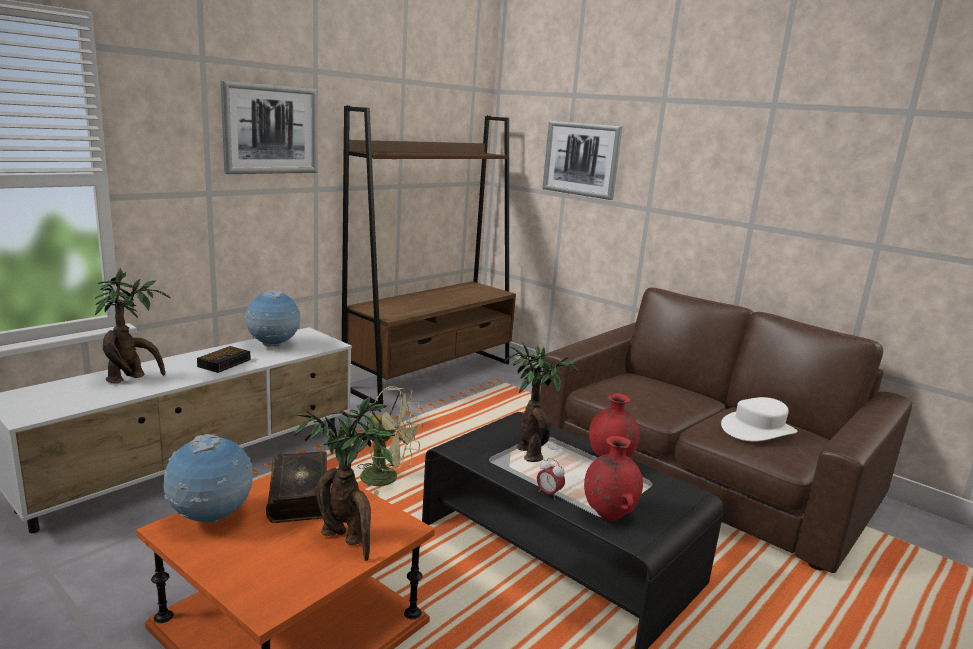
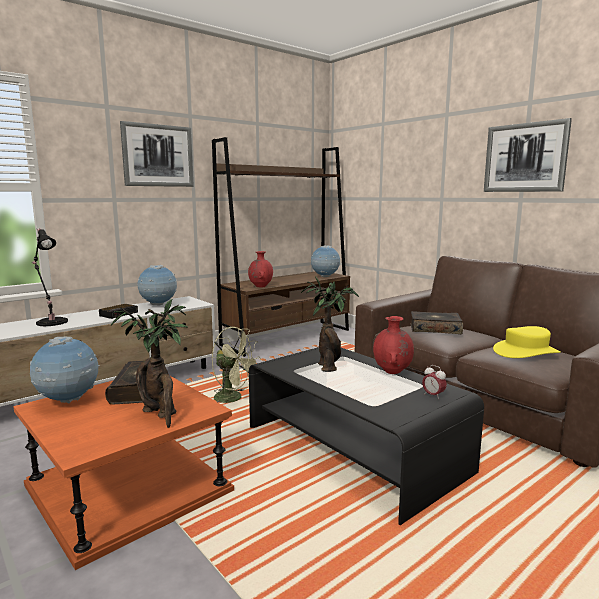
camera: 10 degrees right, 5 degrees down
(131, 378) = (51, 322): potted plant -> black table lamp
(484, 295) = (325, 277): none -> globe
(549, 494) = (333, 391): alarm clock -> alarm clock (433, 396)
(581, 159) = (390, 169): picture -> picture (525, 158)
(608, 514) = (377, 404): red vase -> red vase (260, 286)
(644, 390) = (435, 329): none -> book
(758, 429) = (525, 352): white hat -> yellow hat

